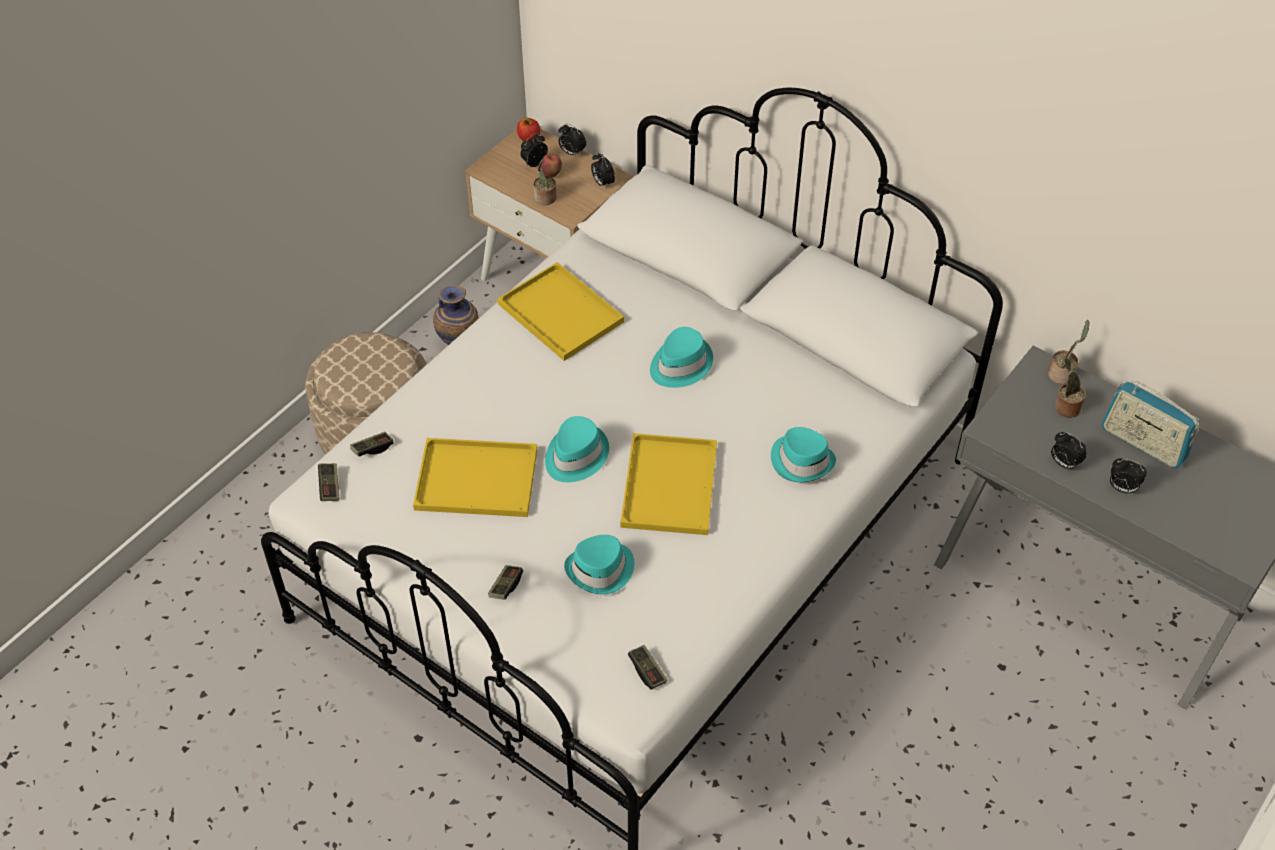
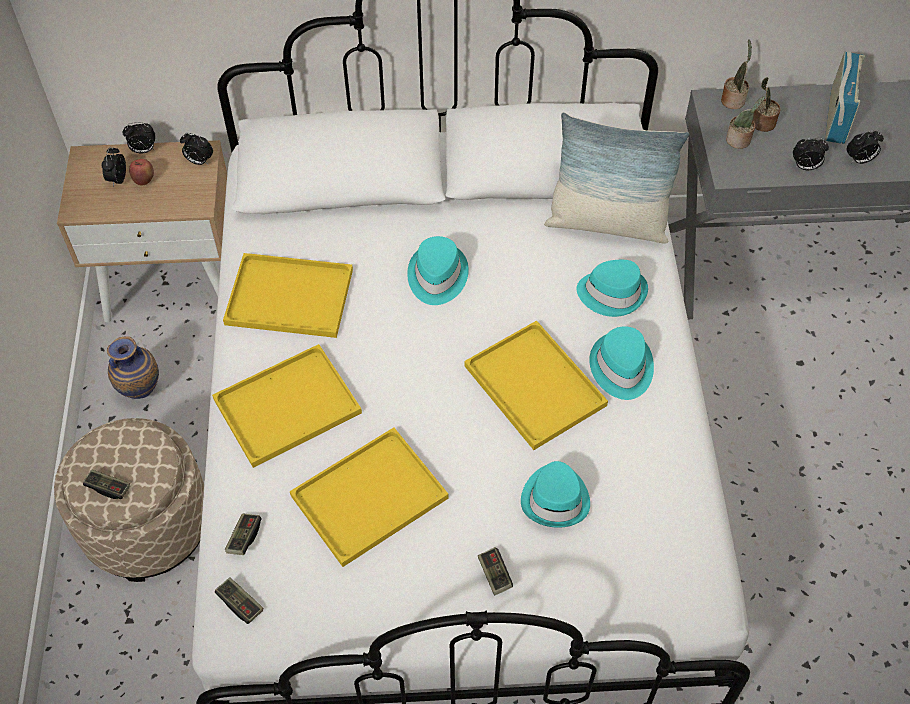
camera: 40 degrees left, 5 degrees up
(486, 384) = (289, 404): none -> yellow tray
(529, 138) = (90, 159): apple -> none
(545, 199) = (161, 205): potted plant -> potted plant (739, 141)
(575, 455) = (432, 414): turquoise hat -> turquoise hat (621, 368)
(647, 671) = (681, 557): game controller -> game controller (108, 487)
(856, 408) = (607, 223): none -> pillow
(1143, 443) = (837, 117): radio -> radio turned 75 degrees counterclockwise

